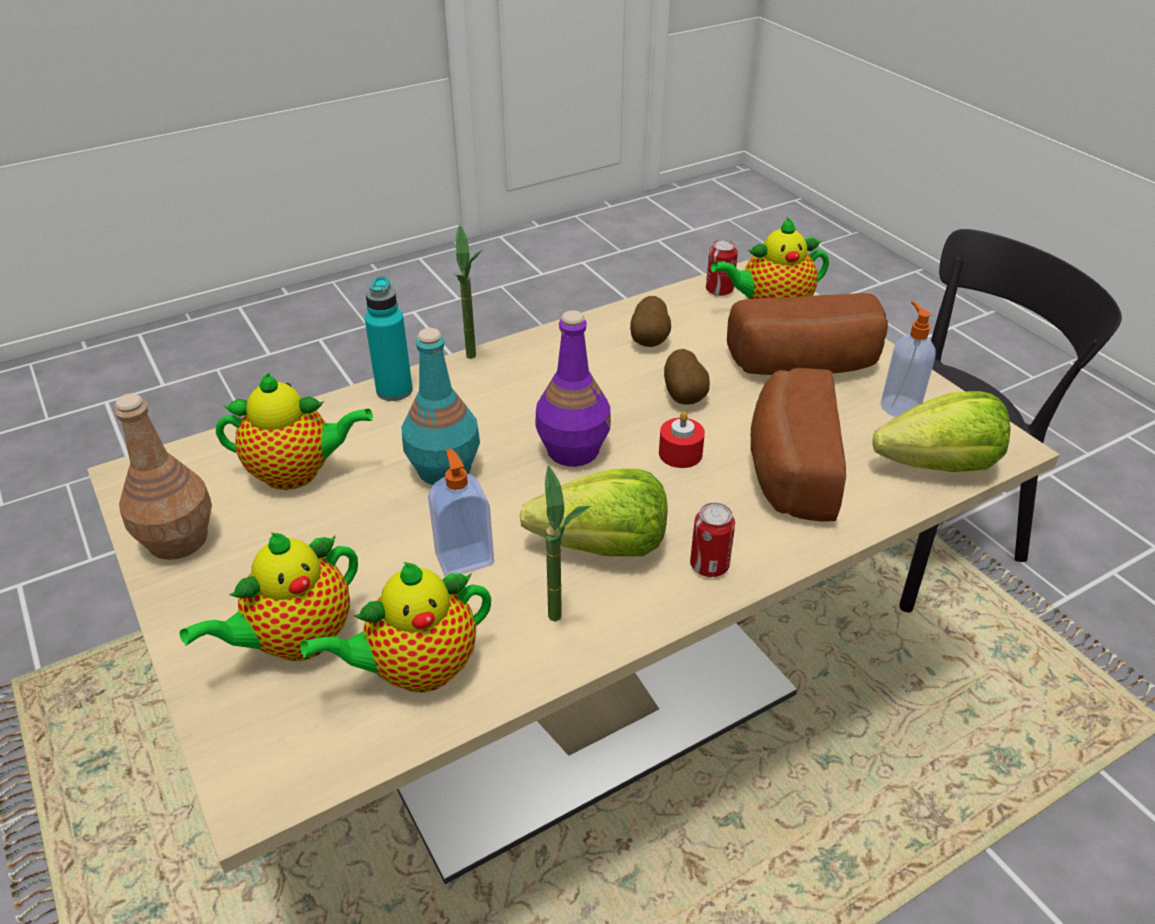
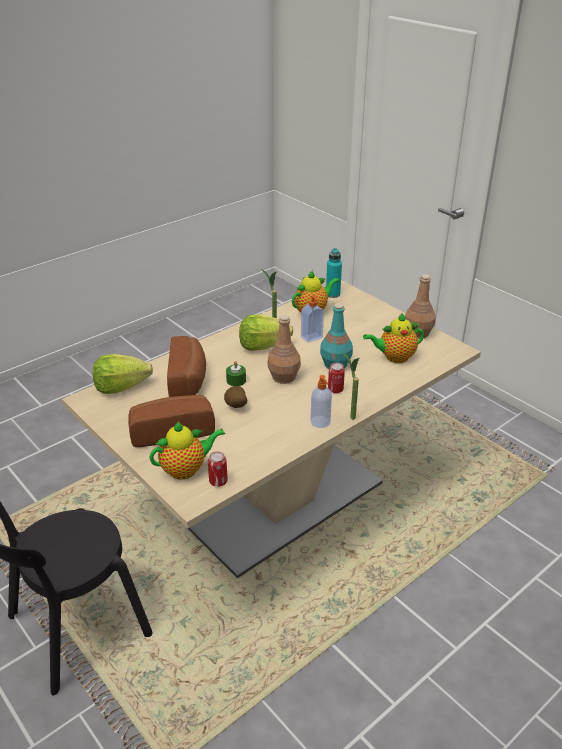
camera: 170 degrees right, 5 degrees down
(295, 641) = (354, 314): teapot -> none
(394, 390) = (379, 395): turquoise bottle -> turquoise bottle (333, 294)
(573, 450) = (284, 377): purple bottle -> brown bottle
(650, 341) = (258, 437): potato -> none
(680, 453) = (236, 380): red candle -> green candle
(709, 565) = (222, 344): can -> can (335, 389)
(899, 405) = (128, 413): soap dispenser -> soap dispenser (320, 422)

